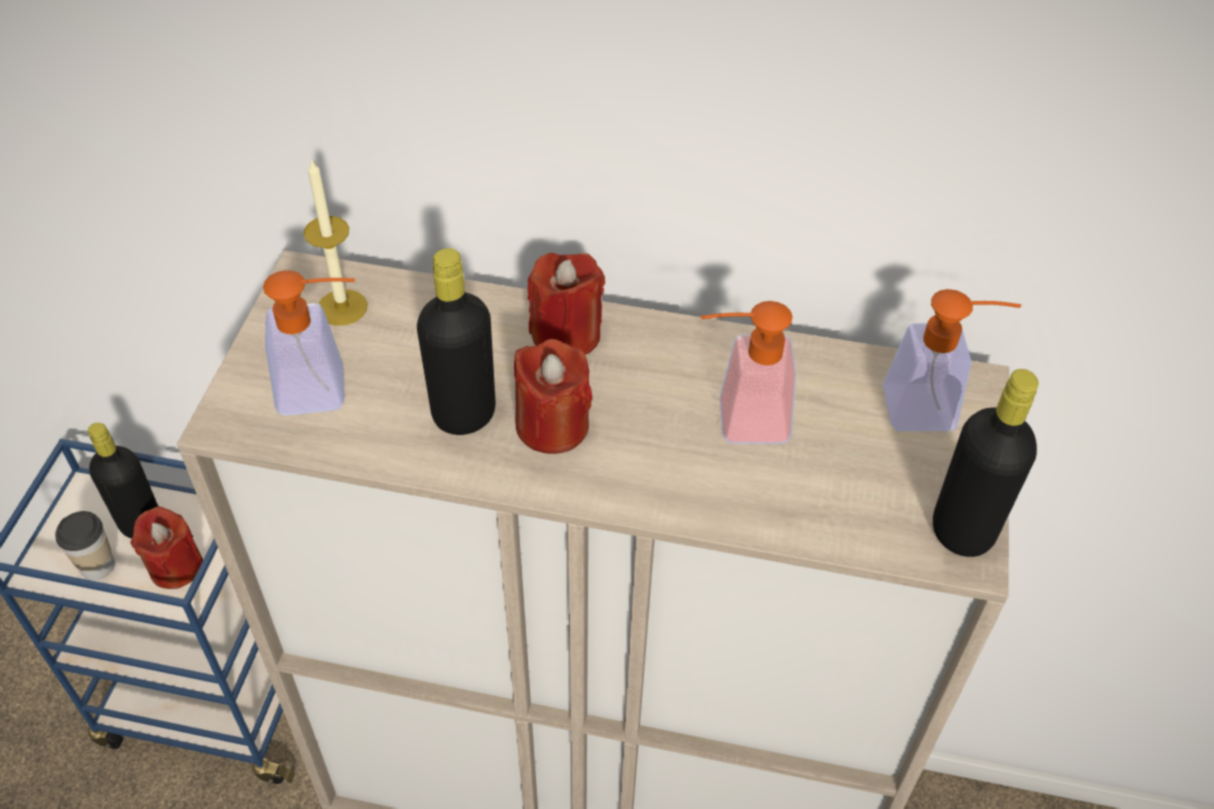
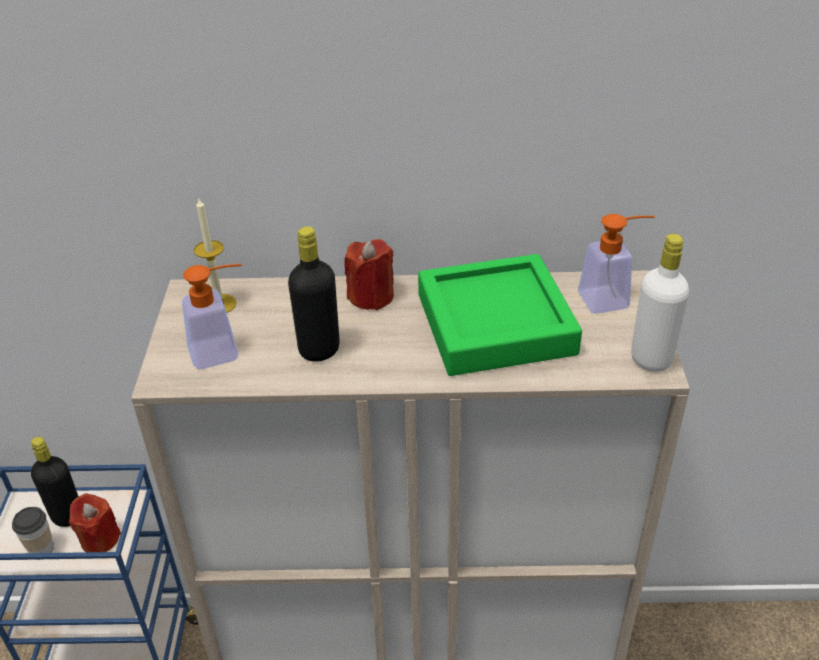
camera: 10 degrees left, 10 degrees down
(552, 425) = (378, 346): red candle -> none
(738, 420) = (495, 324): soap dispenser -> green tray
(962, 531) = (651, 359): black bottle -> white bottle

